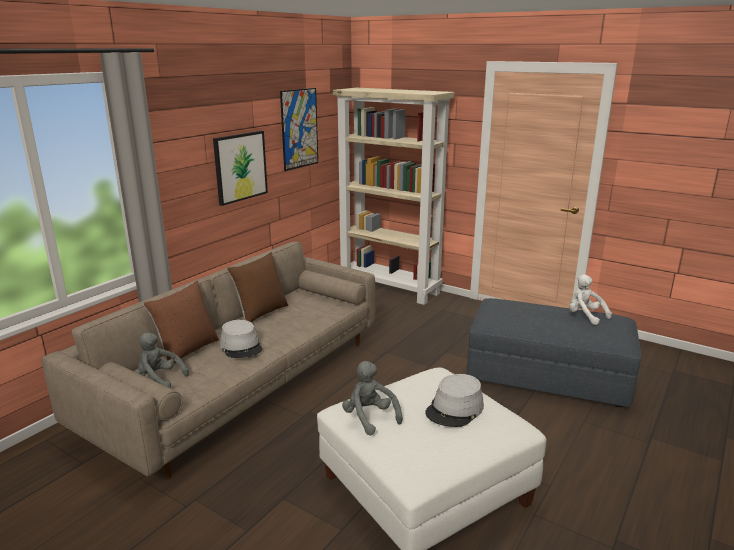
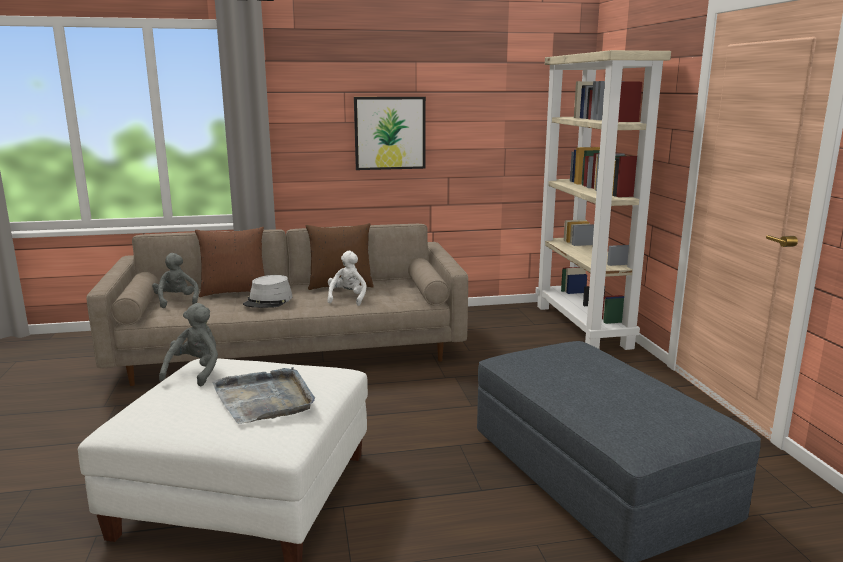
camera: 45 degrees right, 5 degrees down
(299, 129) = (489, 101): picture -> none
(455, 409) = (265, 399): grey hat -> grey tray
(585, 316) = (656, 397): white plush toy -> white plush toy (347, 298)

